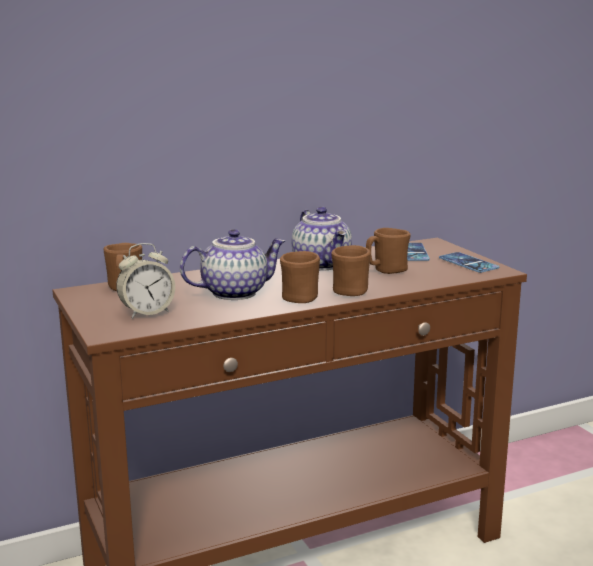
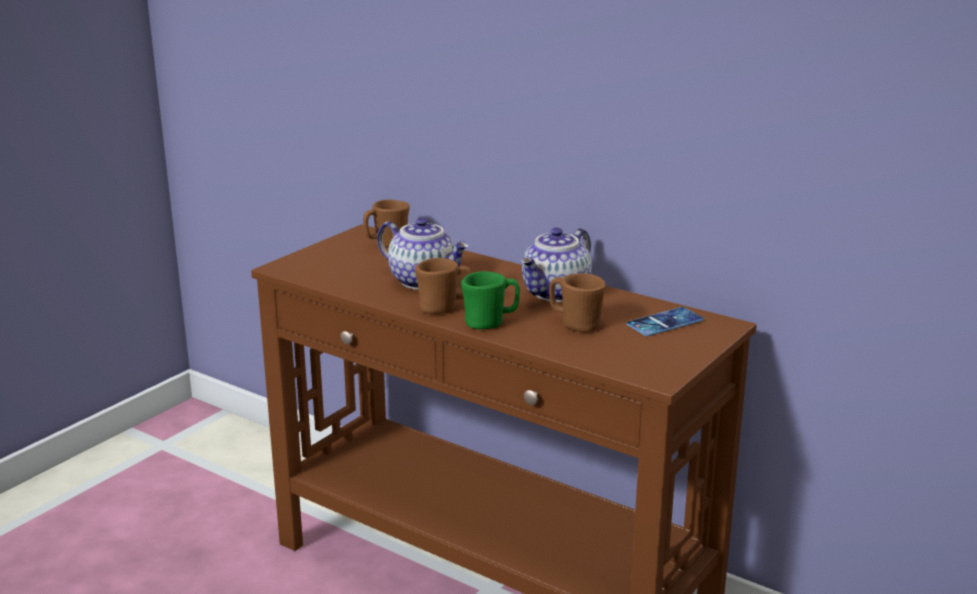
camera: 60 degrees right, 5 degrees up
(147, 313) = (338, 266): alarm clock -> none
(352, 290) = (490, 323): brown mug -> green mug
(468, 263) = (666, 357): phone -> none

